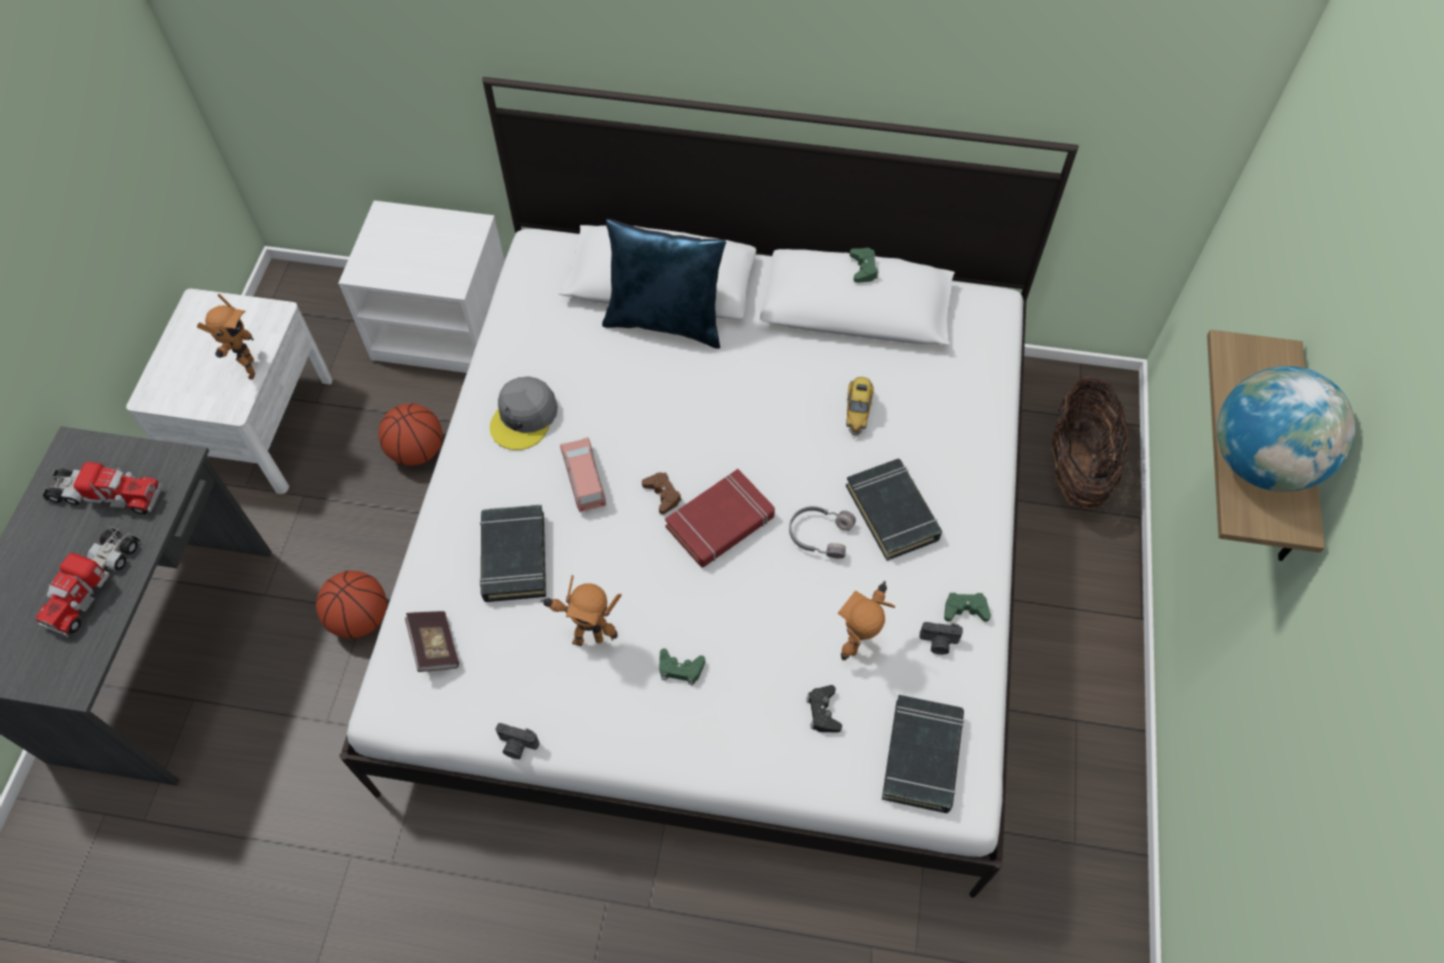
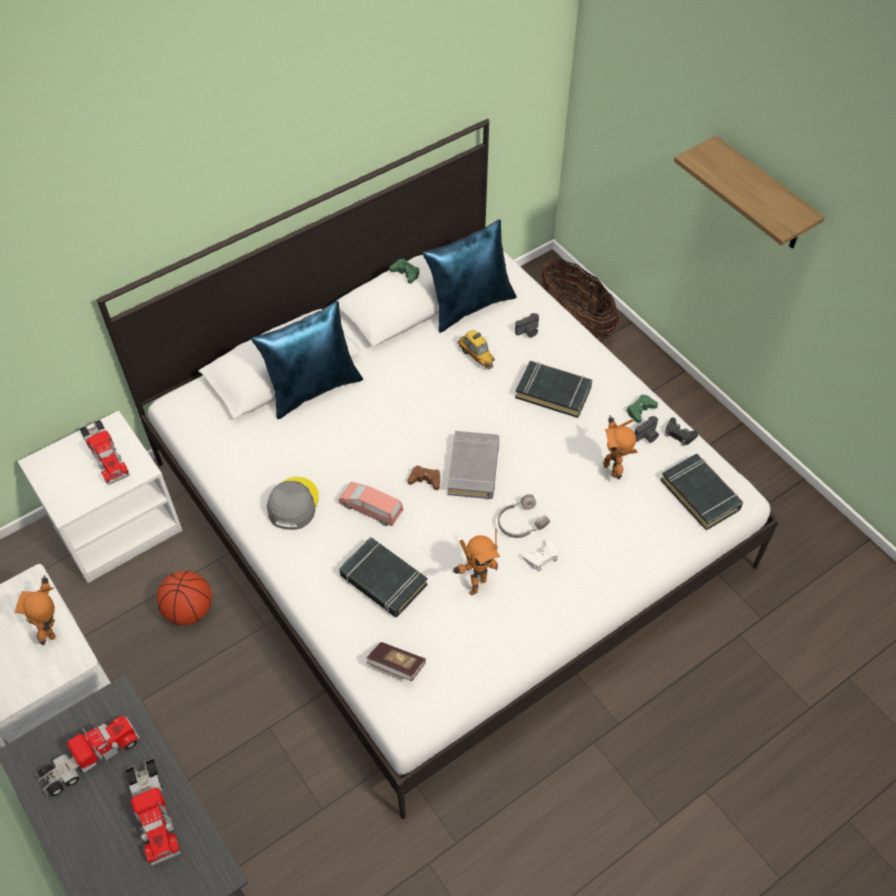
camera: 45 degrees left, 5 degrees down
(247, 369) = (56, 629): toy robot -> toy robot turned 135 degrees counterclockwise
(360, 619) = (271, 735): basketball -> none
(440, 247) = (105, 455): none -> toy truck
(517, 746) = (505, 672): camera -> camera (528, 332)
(524, 417) = (293, 504): grey cap -> grey cap turned 150 degrees counterclockwise
(680, 669) = (541, 557): green game controller -> white game controller
(720, 522) = (474, 468): red book -> grey book
(819, 534) = (530, 432): grey headphones -> grey headphones (520, 522)
(823, 712) = (633, 515): black game controller -> black game controller (679, 434)
(912, 354) = (470, 305): none -> blue pillow
(1260, 462) = (761, 199): globe -> none

